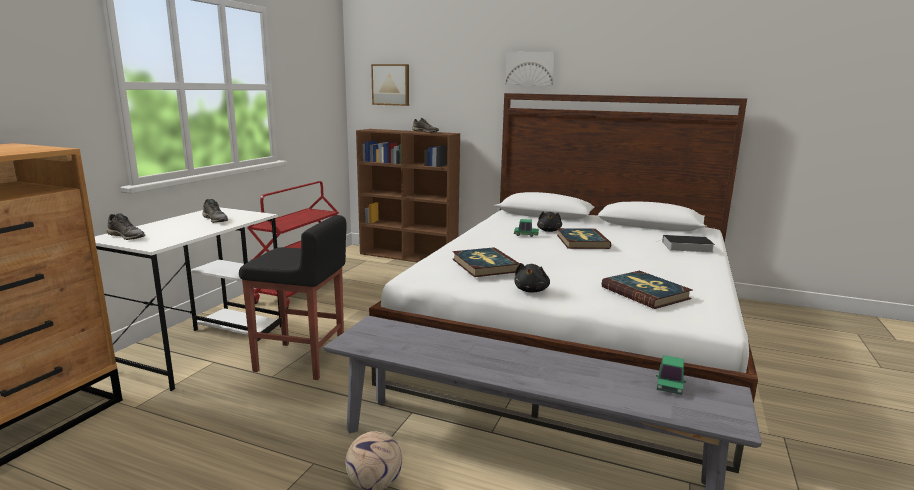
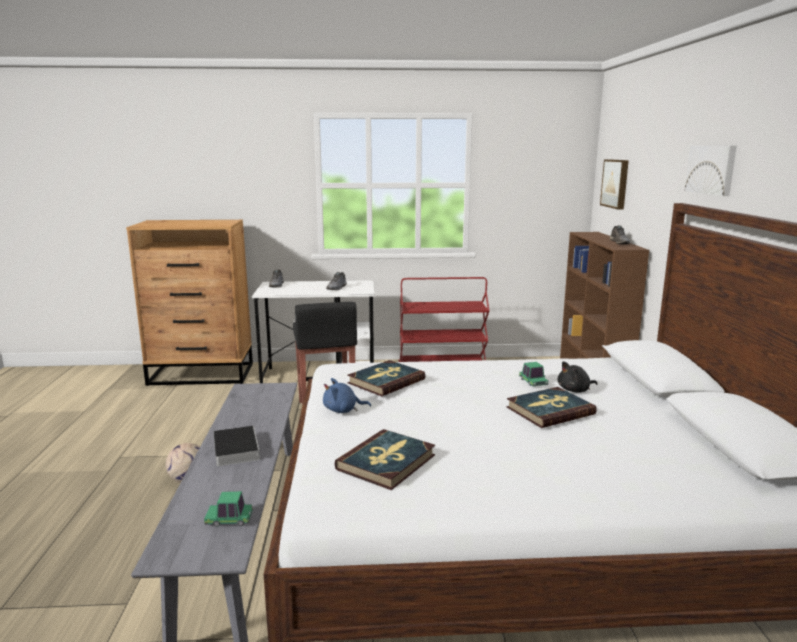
camera: 65 degrees right, 0 degrees up
(531, 290) = (343, 410): black plush toy -> blue plush toy
(685, 247) = (642, 478): book -> book (235, 448)

